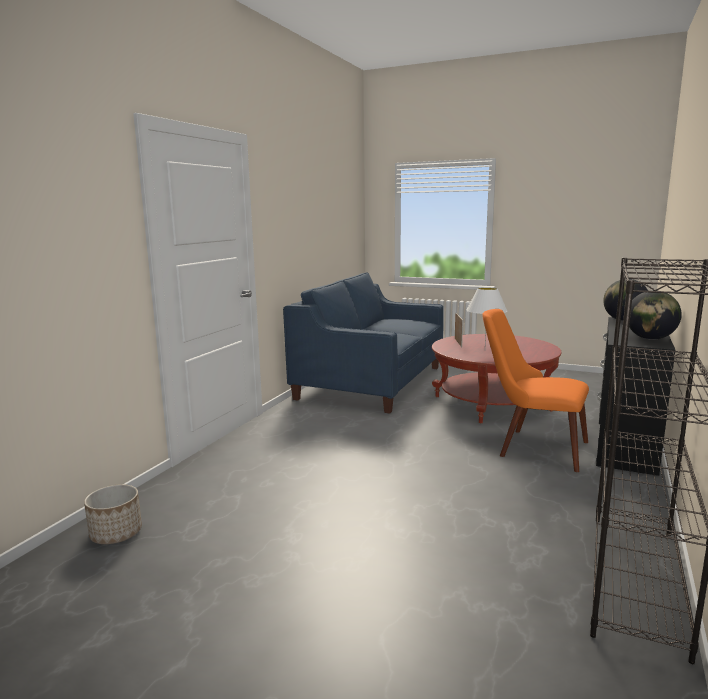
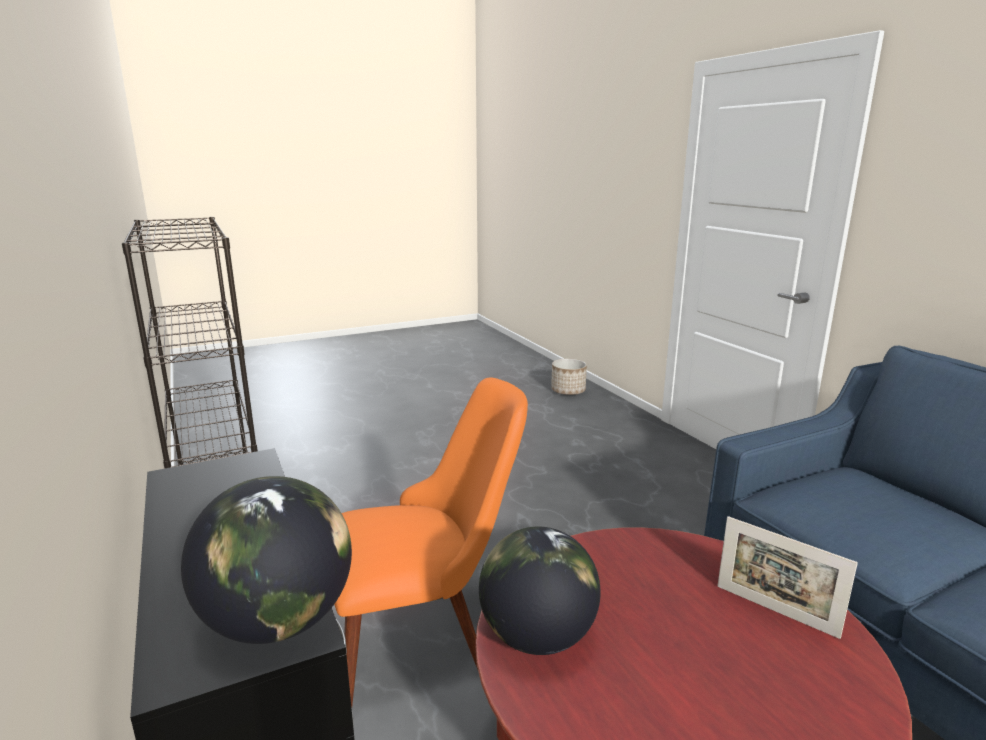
camera: 130 degrees right, 5 degrees up
(484, 351) = (649, 594): white table lamp -> none
(650, 338) = (193, 500): globe -> globe (537, 637)

